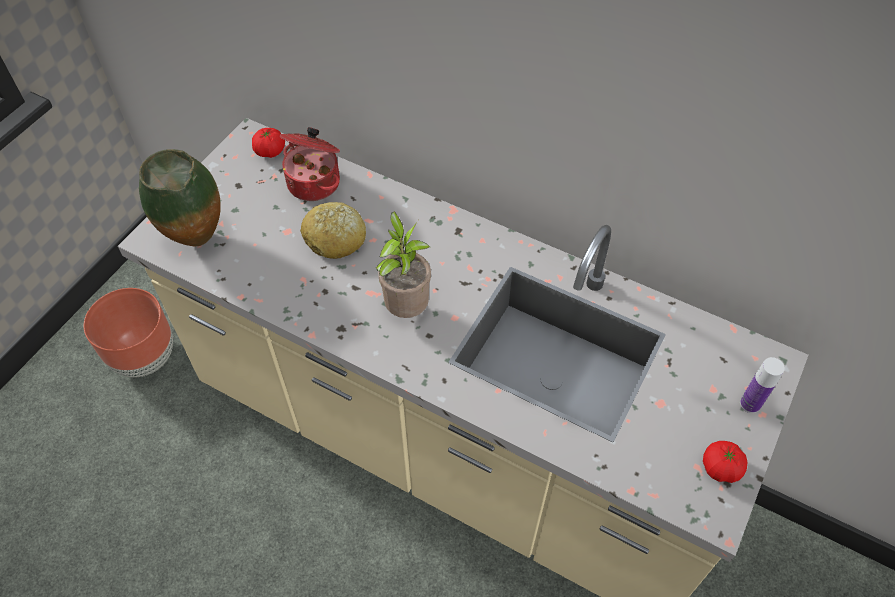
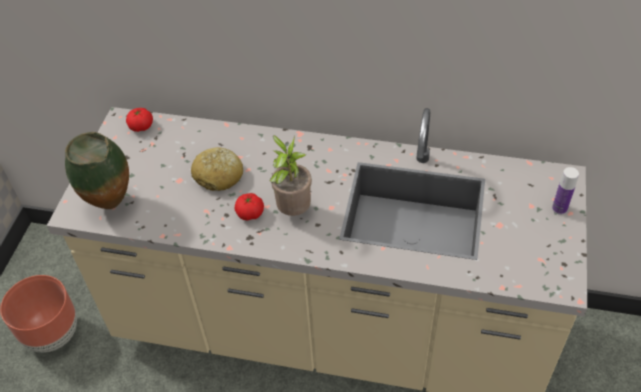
camera: 15 degrees left, 5 degrees down
(315, 182) = (186, 140): cooking pot -> none
(720, 468) = (556, 255): tomato -> tomato (250, 213)

